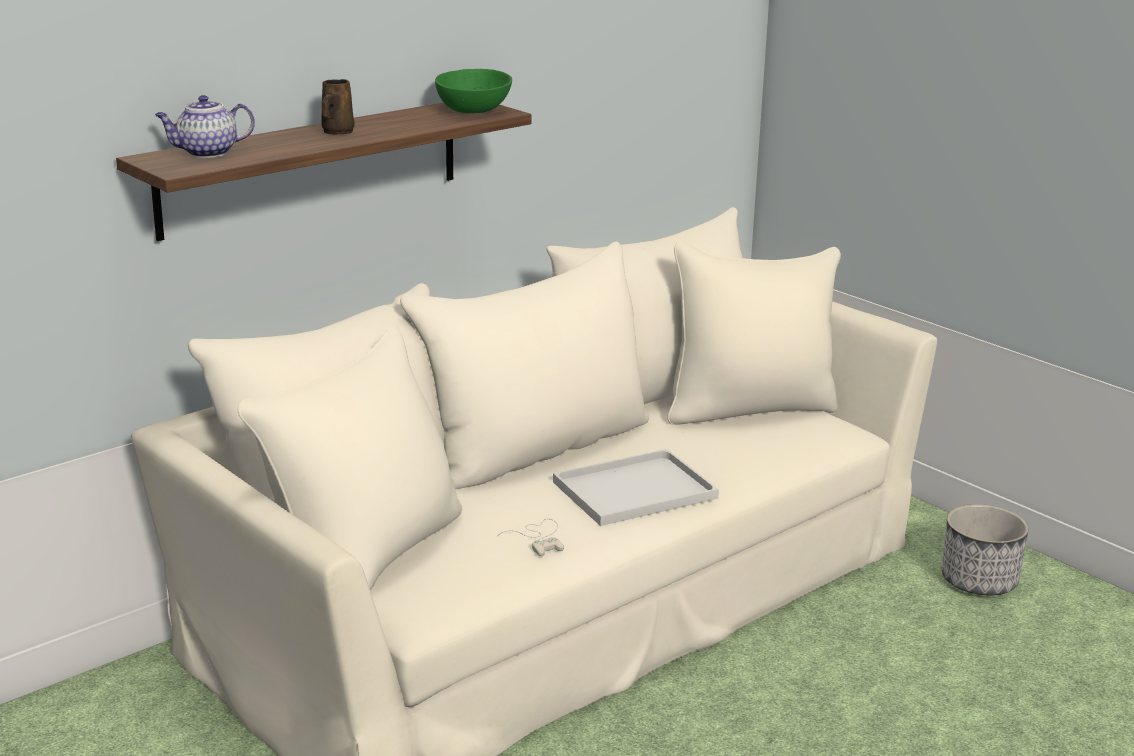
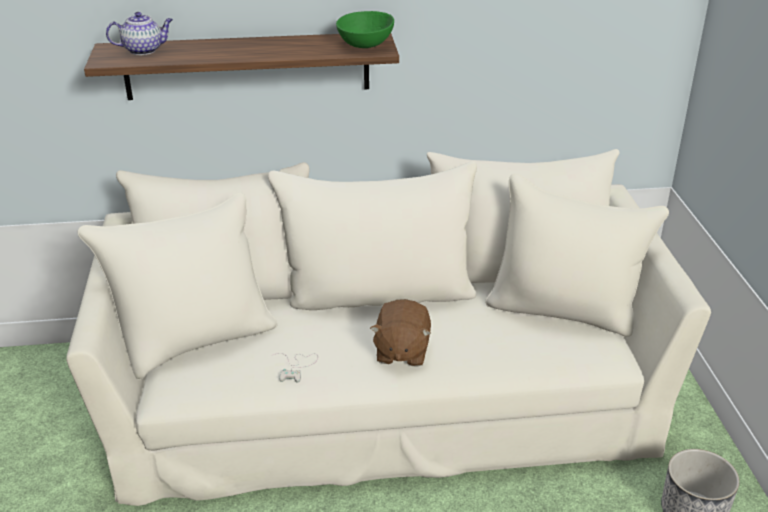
camera: 35 degrees right, 10 degrees up
(206, 153) = (144, 50): teapot -> teapot turned 150 degrees clockwise
(337, 132) = (246, 47): brown mug -> none
(636, 489) = (401, 351): white tray -> brown plush toy

